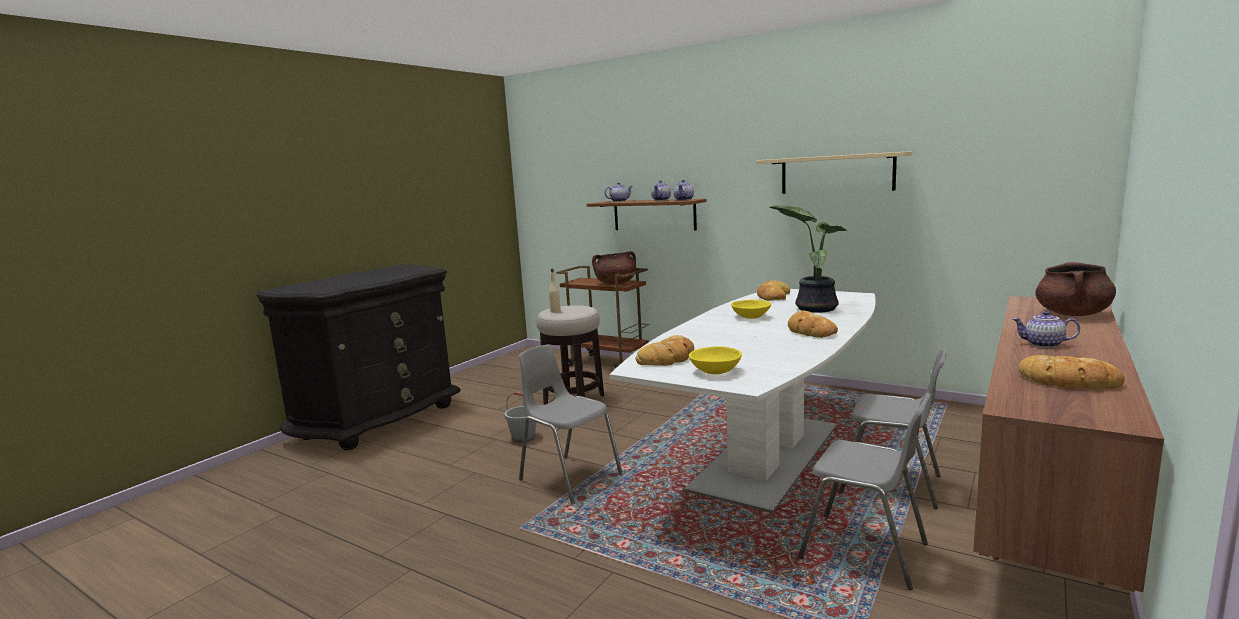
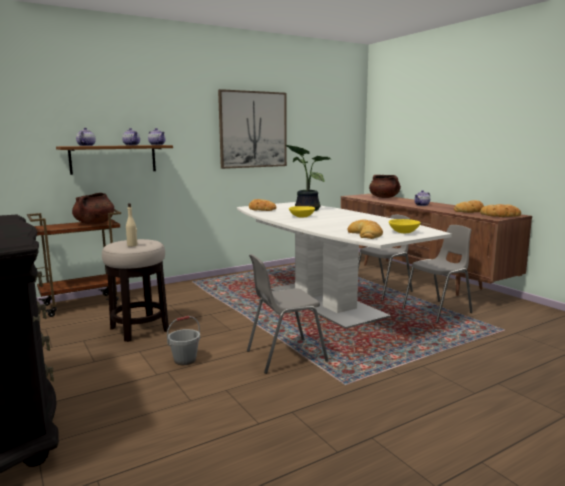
camera: 65 degrees left, 0 degrees up
(810, 331) = (351, 215): bread -> bread (500, 215)
(836, 173) = (253, 129): beige shelf -> picture

